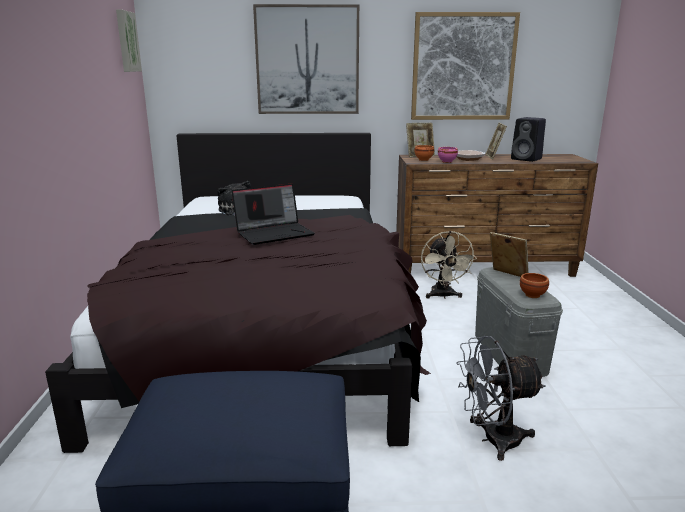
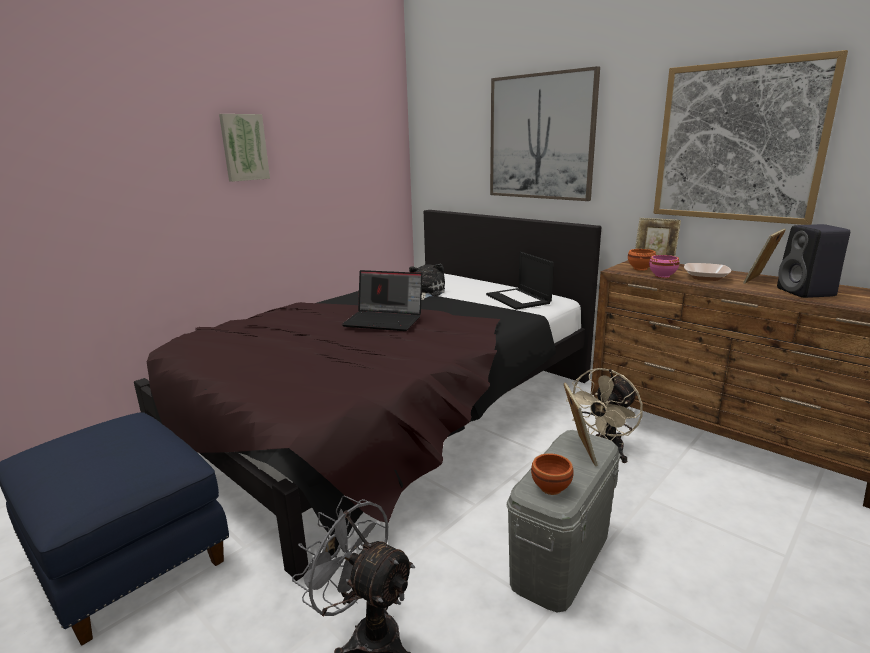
camera: 45 degrees right, 0 degrees up
(126, 42) = (381, 124): picture -> picture (244, 147)
(324, 201) = (519, 299): none -> laptop

